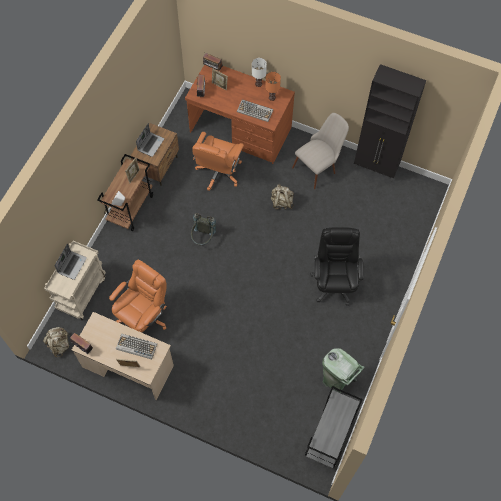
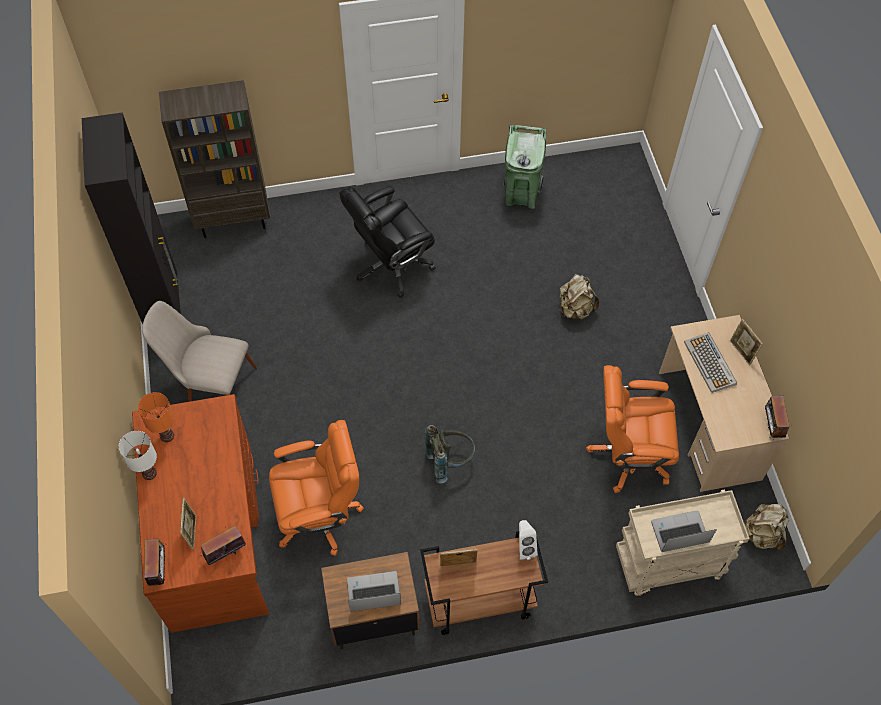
camera: 125 degrees left, 5 degrees down
(255, 111) = (211, 443): keyboard -> none
(281, 202) = (311, 396): beige backpack -> beige backpack (575, 309)
(329, 438) = (593, 168): grey cart -> none
(416, 226) = (234, 221): none -> brown bookcase

